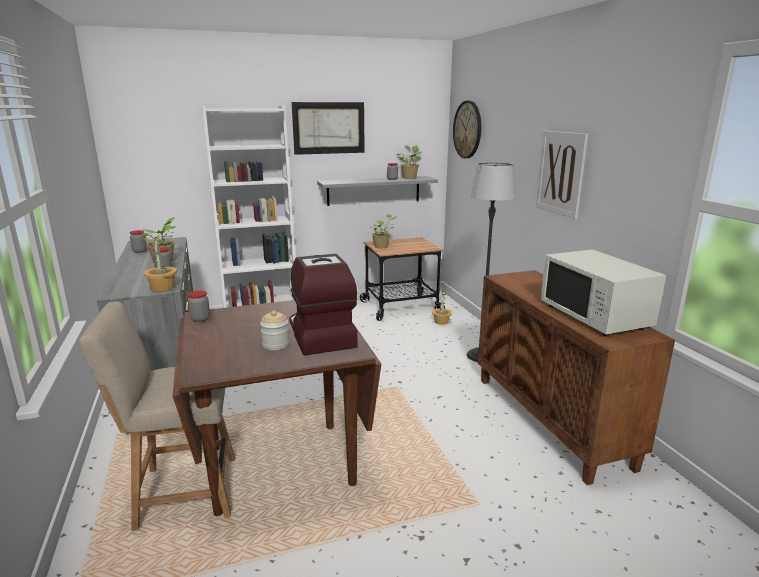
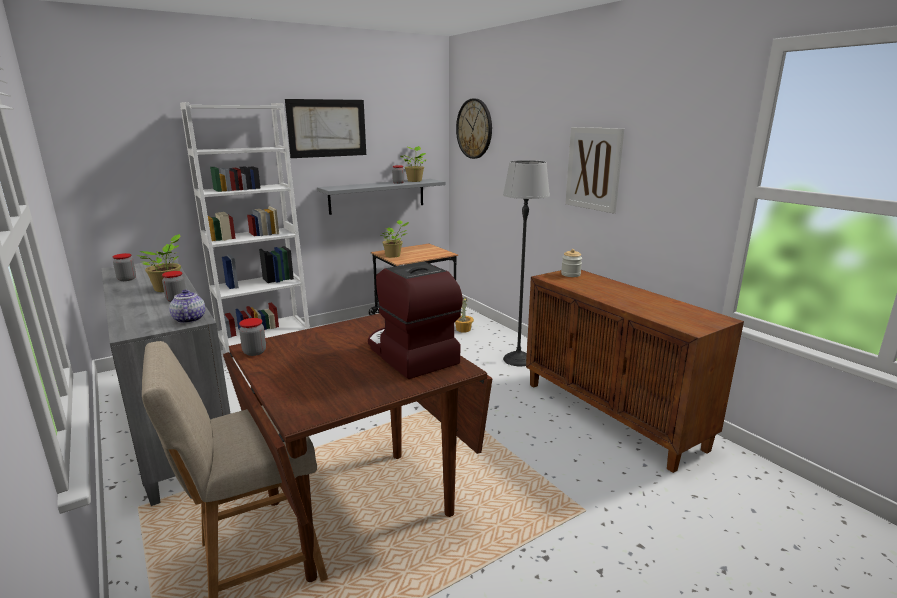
camera: 15 degrees left, 0 degrees up
(162, 287) = (189, 319): potted plant -> teapot
(275, 345) = (367, 371): jar -> jar (570, 274)
(595, 316) = (661, 307): white microwave -> none

